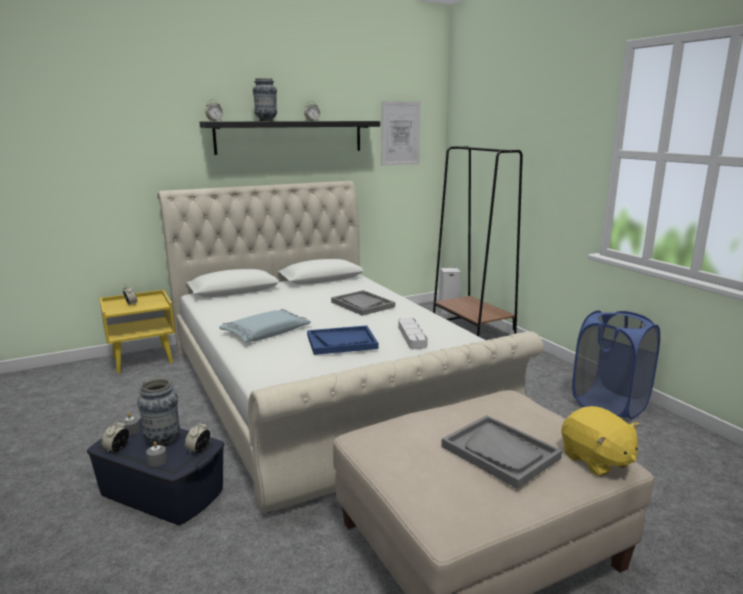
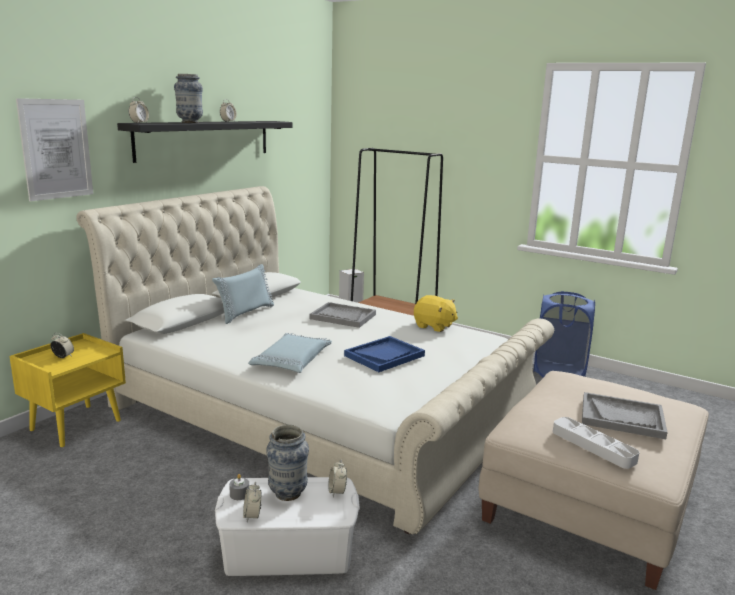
camera: 30 degrees left, 0 degrees up
(157, 461) = (311, 513): grey candle -> none
(161, 492) = (289, 551): blue storage box -> white storage box
(289, 291) = (245, 313): none -> blue pillow
(400, 133) = (297, 133): picture -> picture (56, 149)
(412, 336) = (431, 339): grey tray -> grey tray (593, 446)
(596, 460) = (674, 407): yellow plush toy -> yellow plush toy (434, 326)

